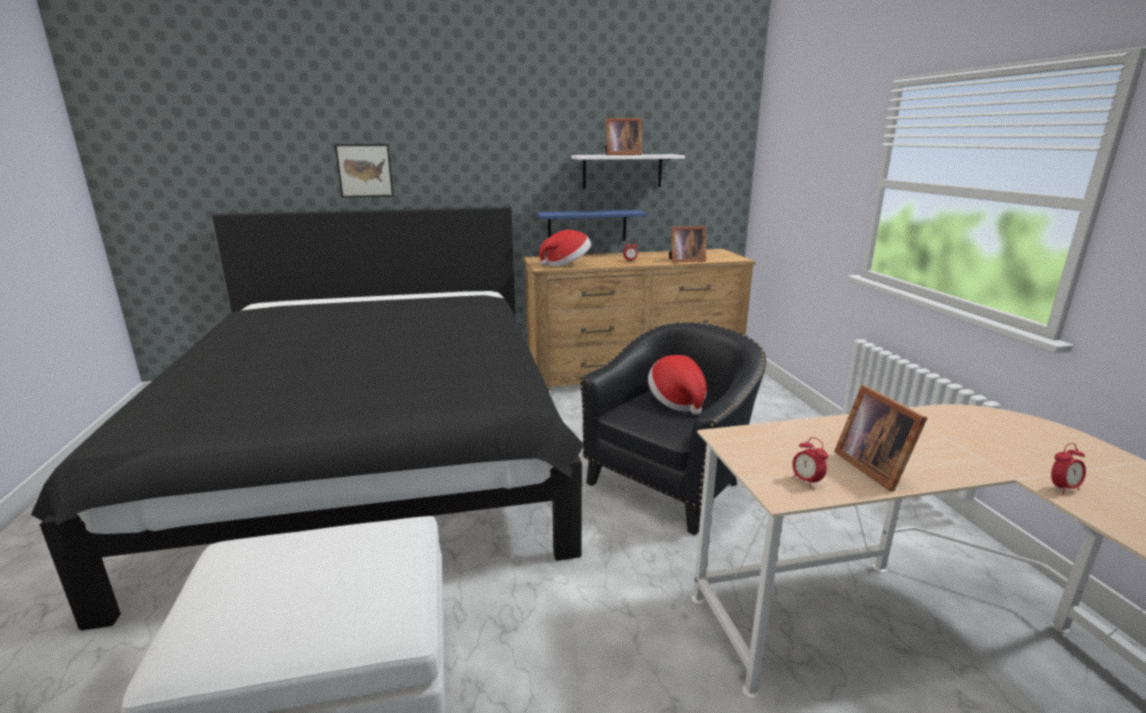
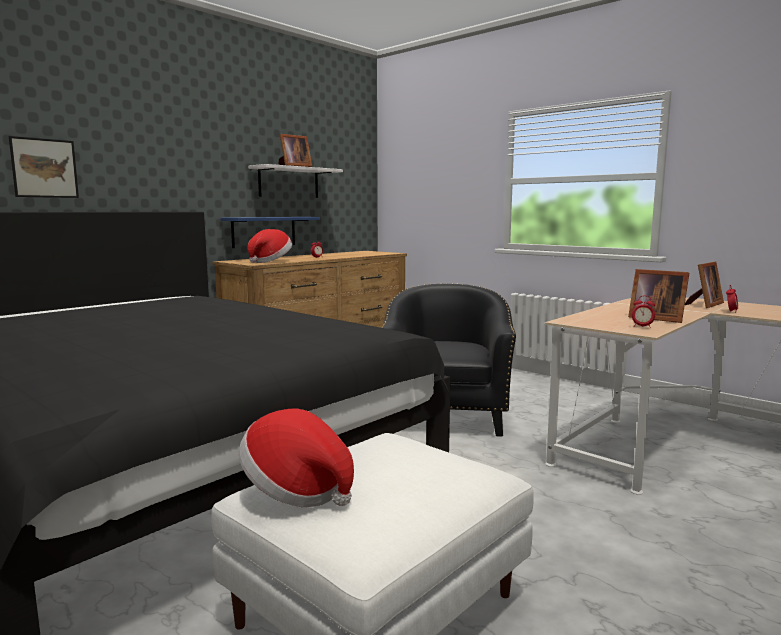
camera: 35 degrees left, 10 degrees down
(677, 401) = (444, 343): hat -> hat (296, 490)
(685, 260) = (358, 255): picture frame -> picture frame (704, 305)

